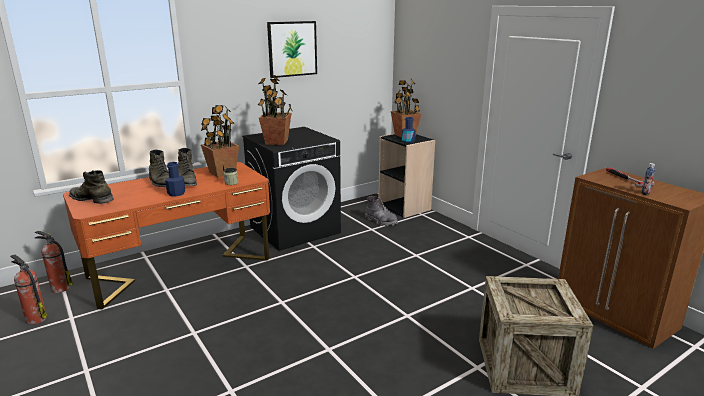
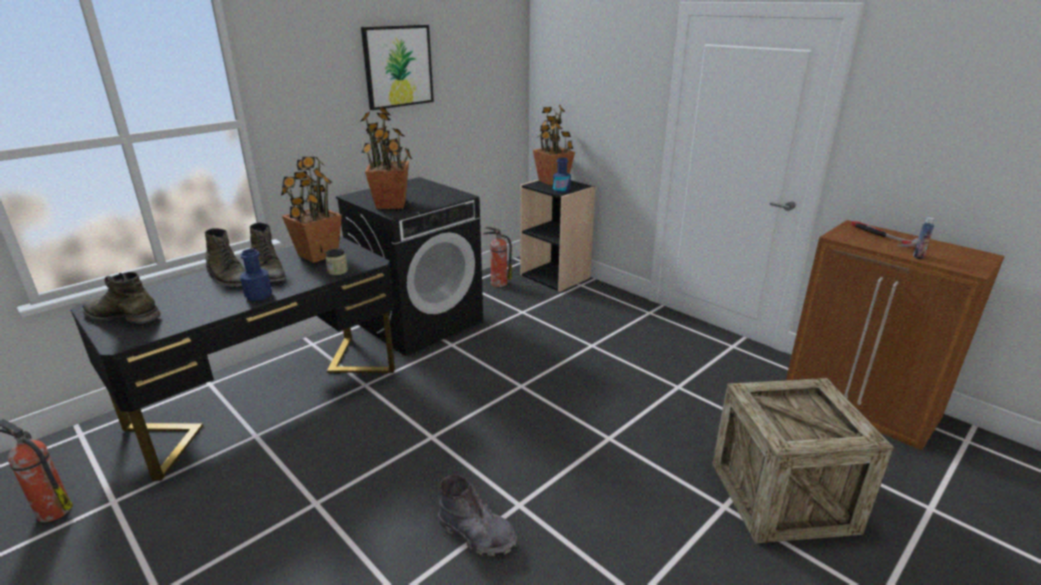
camera: 10 degrees left, 5 degrees up
(59, 288) = (83, 452): fire extinguisher -> fire extinguisher (498, 283)
(181, 268) = (269, 397): orange desk -> black desk
(381, 221) = (531, 299): grey boot -> grey boot (476, 534)

